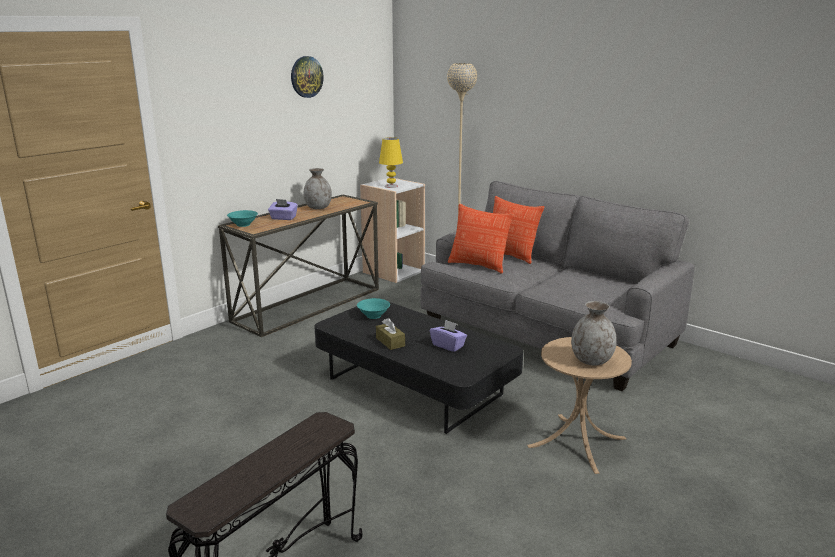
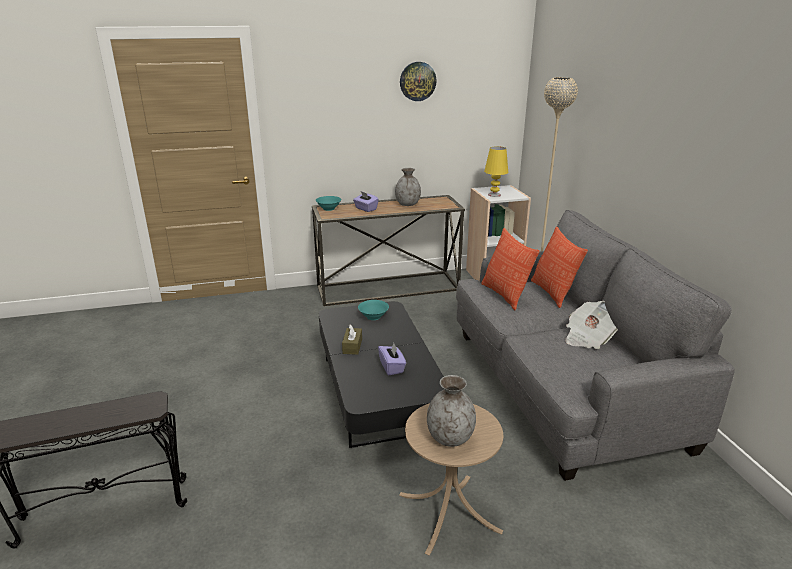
camera: 35 degrees right, 5 degrees up
(577, 277) = (588, 337): none -> newspaper

